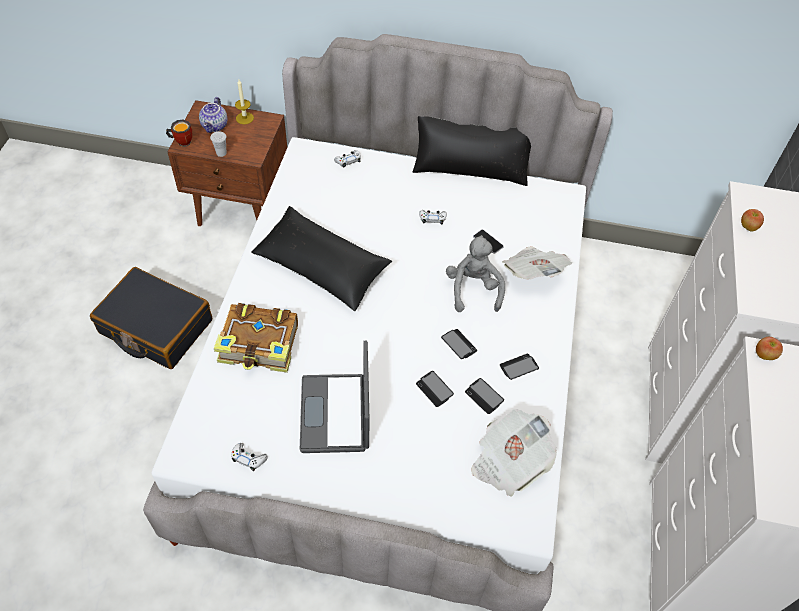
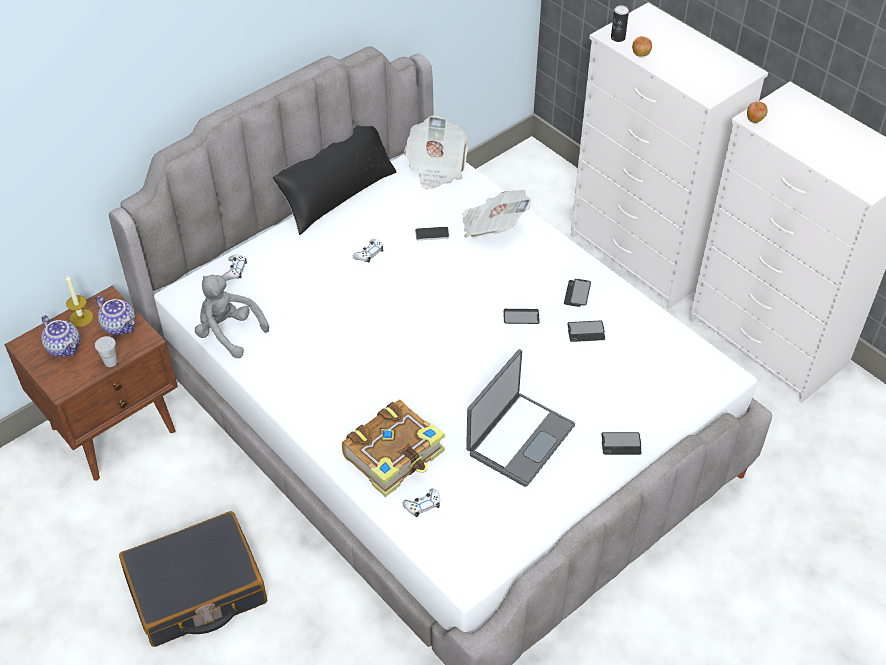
camera: 50 degrees left, 5 degrees down
(182, 141) = (55, 386): mug -> none
(248, 458) = (511, 526): white game controller -> white game controller (422, 505)
(254, 139) = (120, 326): none -> teapot
(321, 266) = (346, 361): black pillow -> none
(337, 414) = (519, 439): laptop -> laptop turned 90 degrees counterclockwise
(434, 389) = (551, 359): phone -> phone (621, 444)
(473, 289) = (473, 274): grey plush toy -> grey plush toy (228, 333)
(508, 461) = (658, 353): newspaper -> newspaper (436, 167)
(749, 201) = (618, 38): none -> can

